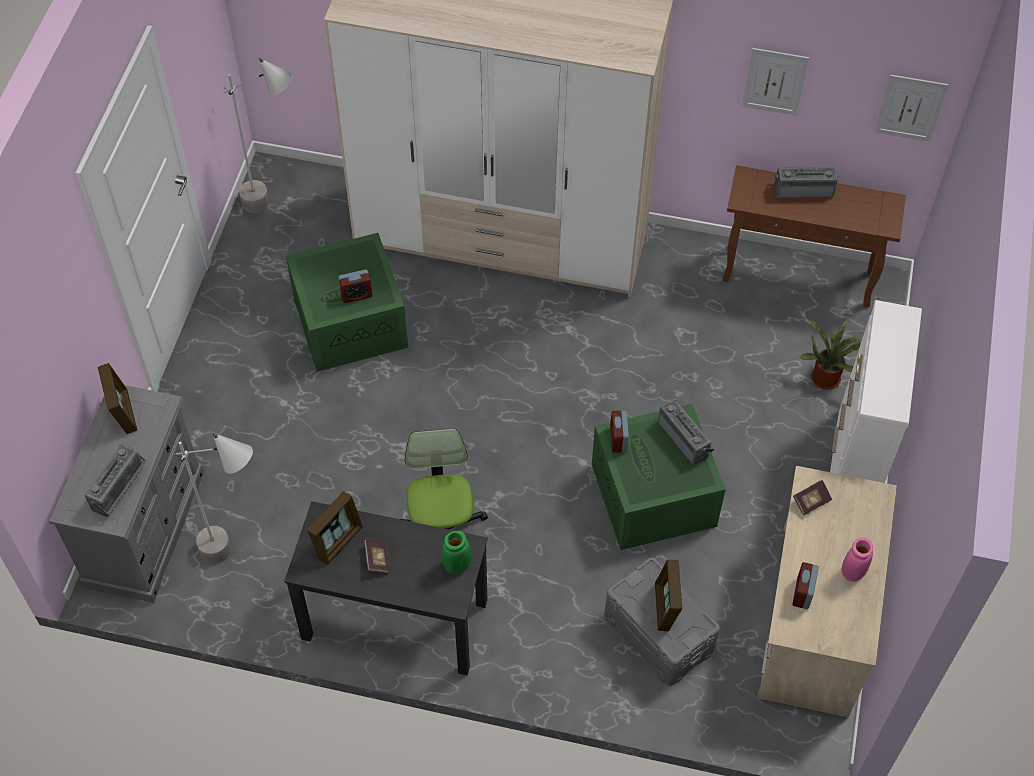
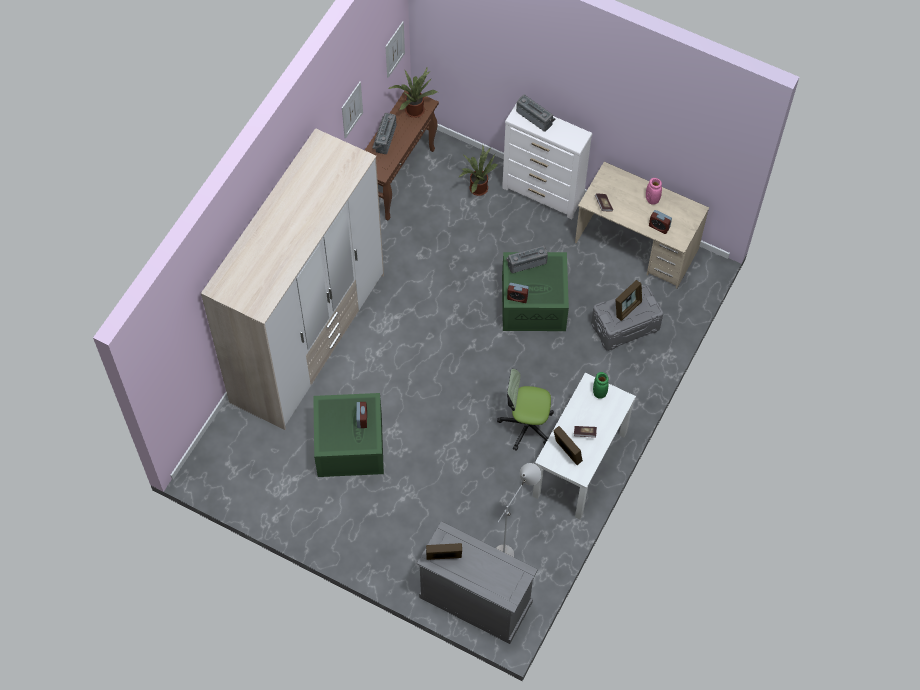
camera: 75 degrees left, 5 degrees up
(120, 490) = (502, 566): radio -> radio (535, 117)
(277, 207) = (232, 473): grey floor lamp -> none
(394, 619) = (580, 464): black desk -> white desk
(665, 607) = (627, 308): picture frame -> picture frame turned 60 degrees counterclockwise
(872, 212) = (414, 109): none -> potted plant

